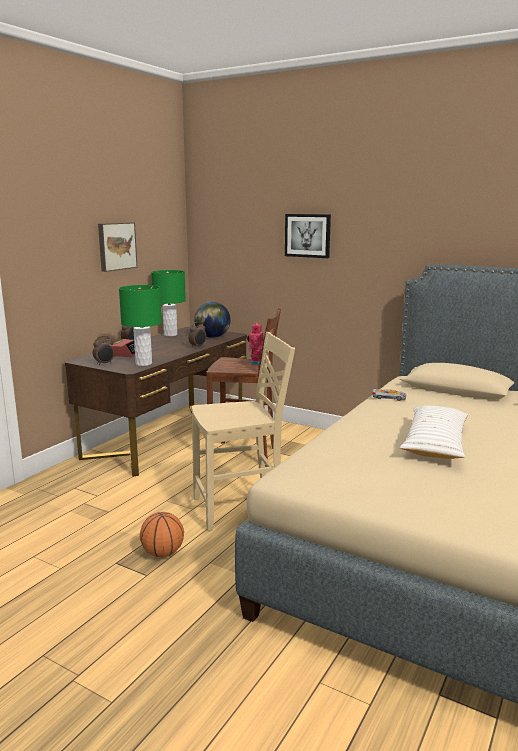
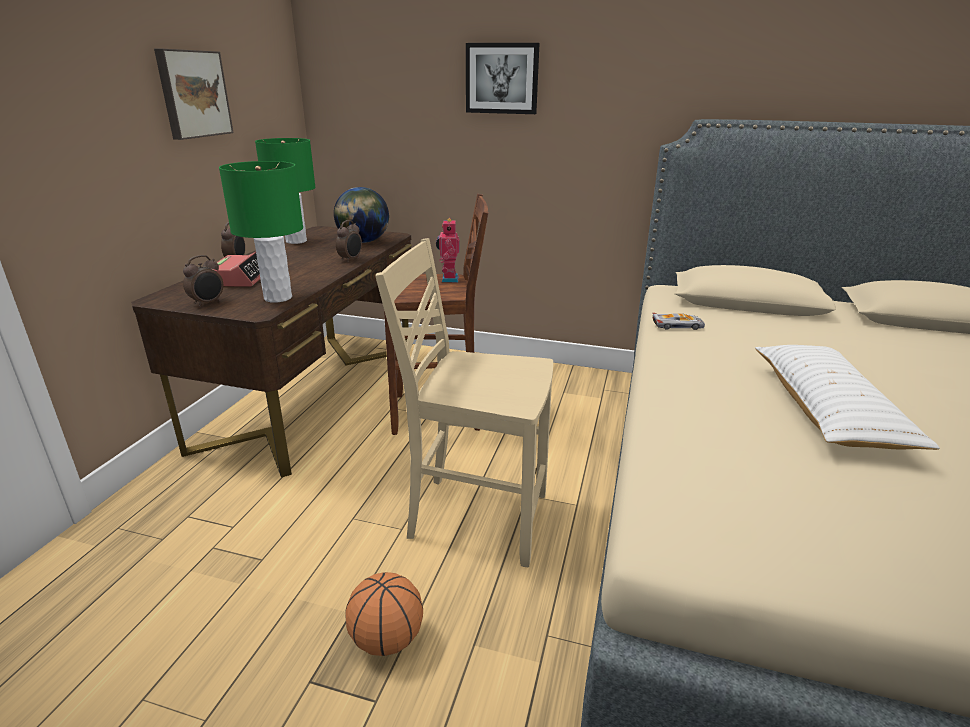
camera: 15 degrees left, 10 degrees up
(241, 508) = (475, 516): beige chair -> beige chair turned 135 degrees counterclockwise

